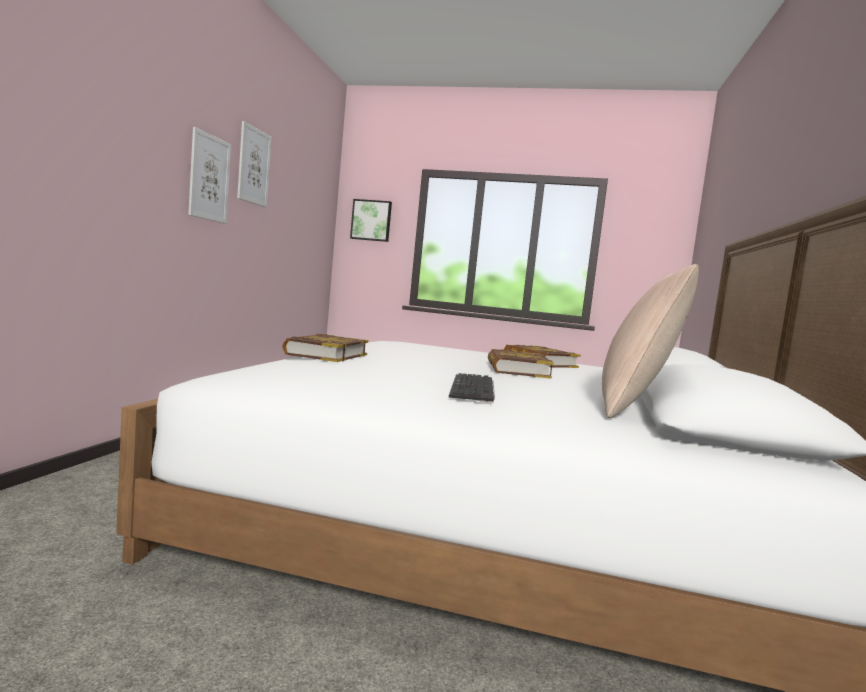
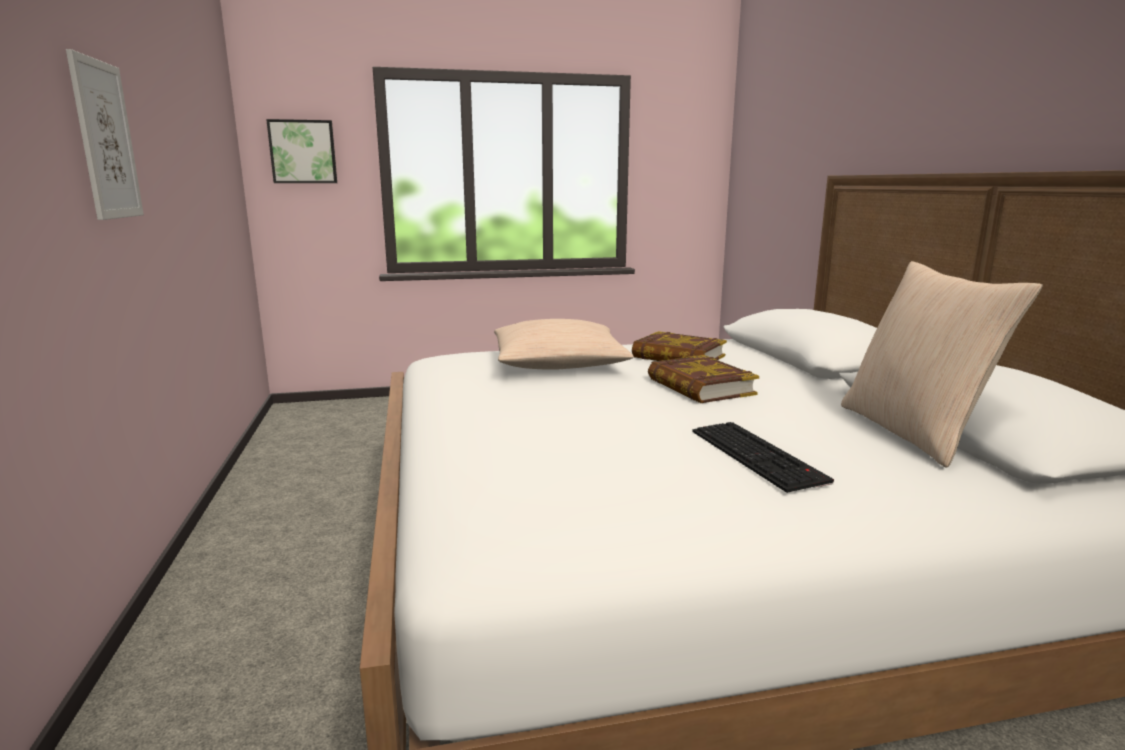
camera: 25 degrees left, 10 degrees up
(254, 166) = (148, 98): picture -> none
(326, 354) = (482, 433): book -> none
(444, 350) = (558, 364): none -> beige pillow

